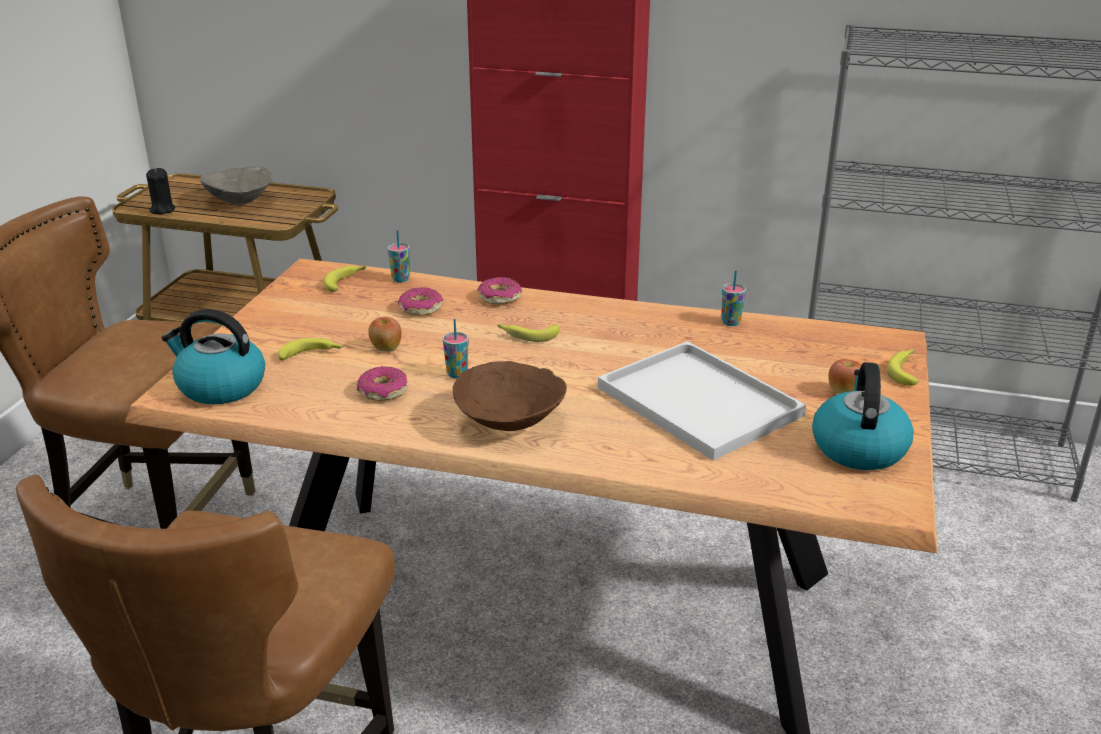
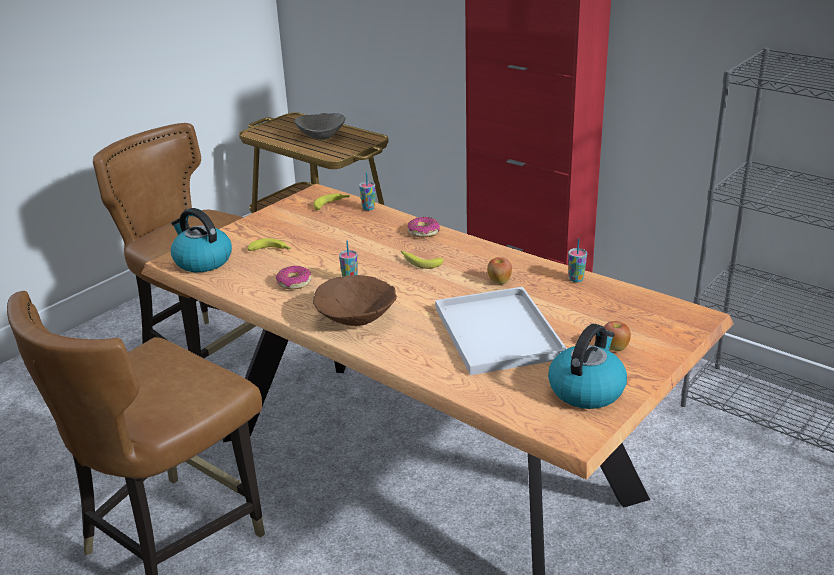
camera: 25 degrees right, 0 degrees up
(162, 210) = (268, 137): black candle -> none
(386, 348) = (319, 255): apple -> apple (499, 281)
(420, 309) = (364, 231): donut -> none
(906, 370) = (682, 341): banana -> none

